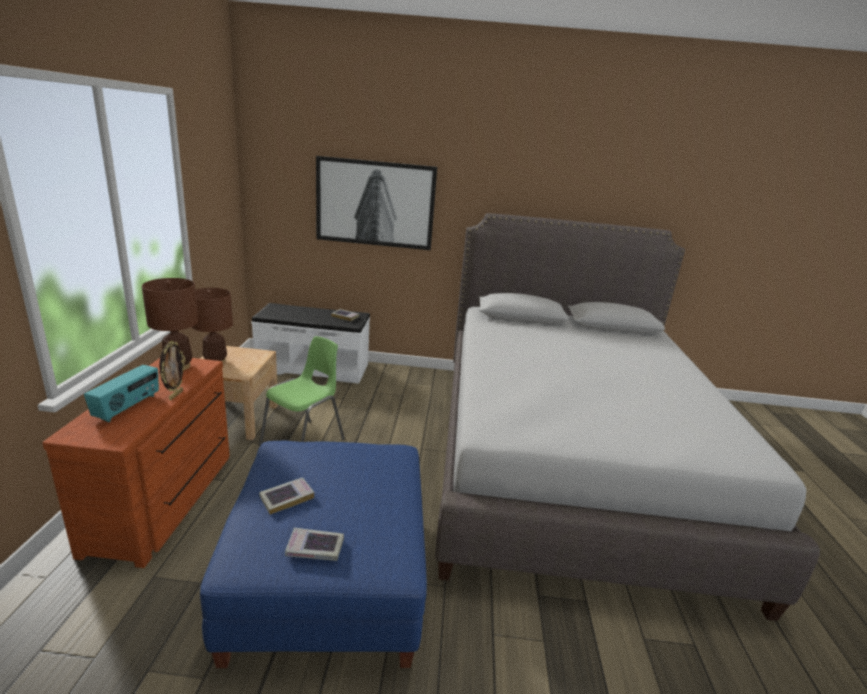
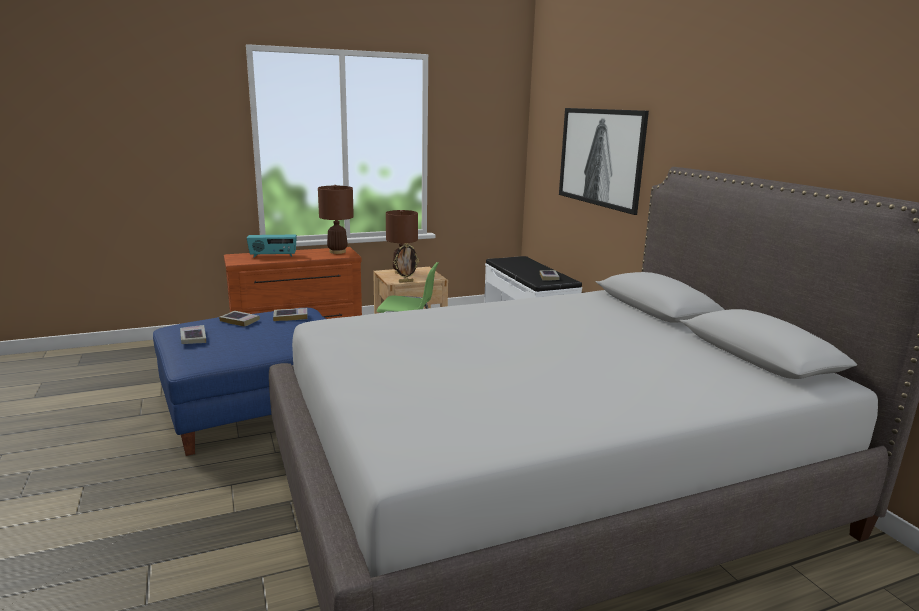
camera: 65 degrees right, 5 degrees down
(175, 395) = (298, 259): picture frame -> picture frame (406, 281)
(312, 459) = (290, 317): none -> book

